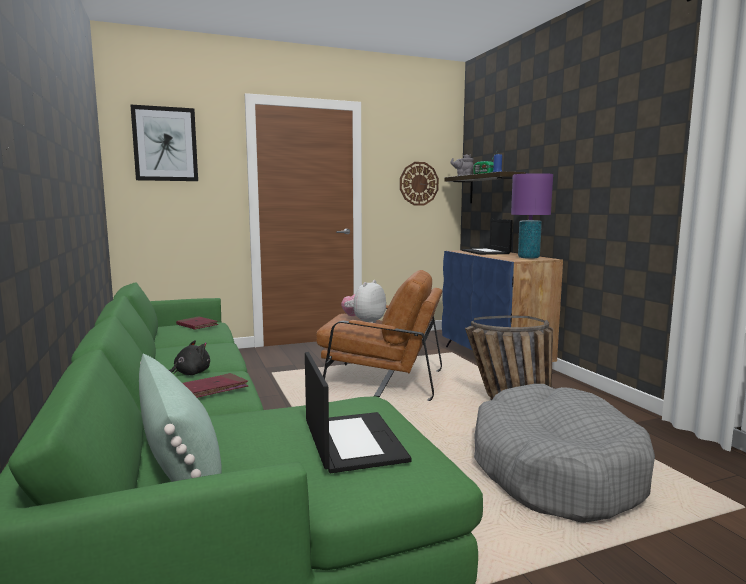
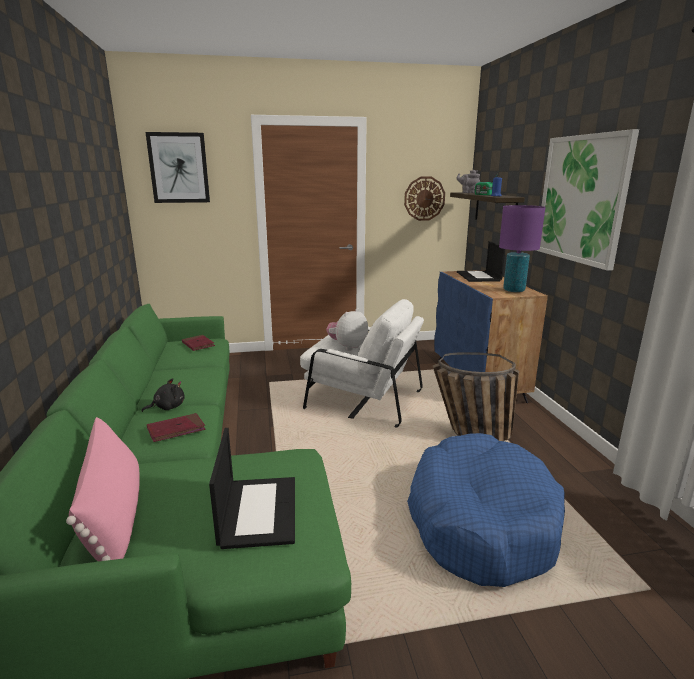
camera: 10 degrees right, 10 degrees up
(179, 459) = (115, 515): green pillow -> pink pillow
(381, 381) = (361, 399): brown armchair -> white armchair
(554, 470) = (480, 521): grey dog bed -> blue dog bed
(589, 162) = (582, 199): none -> picture

